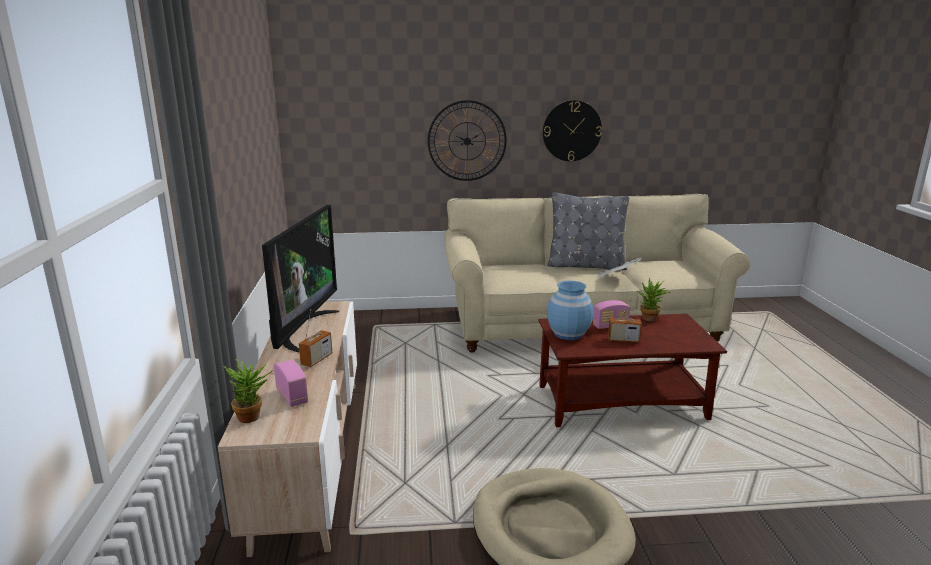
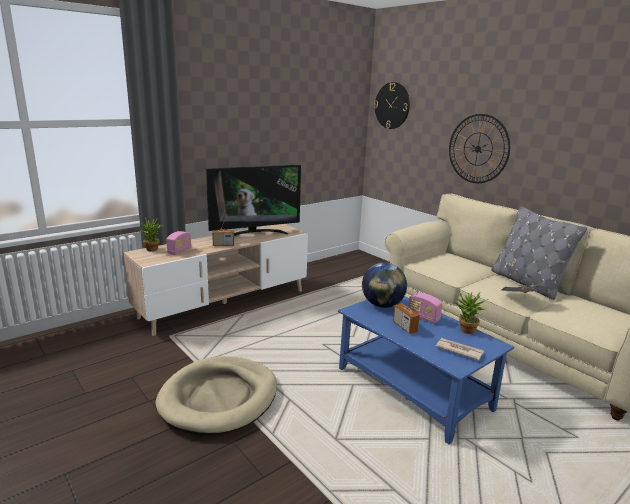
camera: 55 degrees right, 0 degrees up
(568, 334) = (382, 305): blue vase -> globe
(571, 131) = (573, 153): wall clock -> wall clock (392, 105)
(622, 402) = (414, 389): brown coffee table -> blue coffee table
(681, 334) = (458, 350): none -> newspaper

